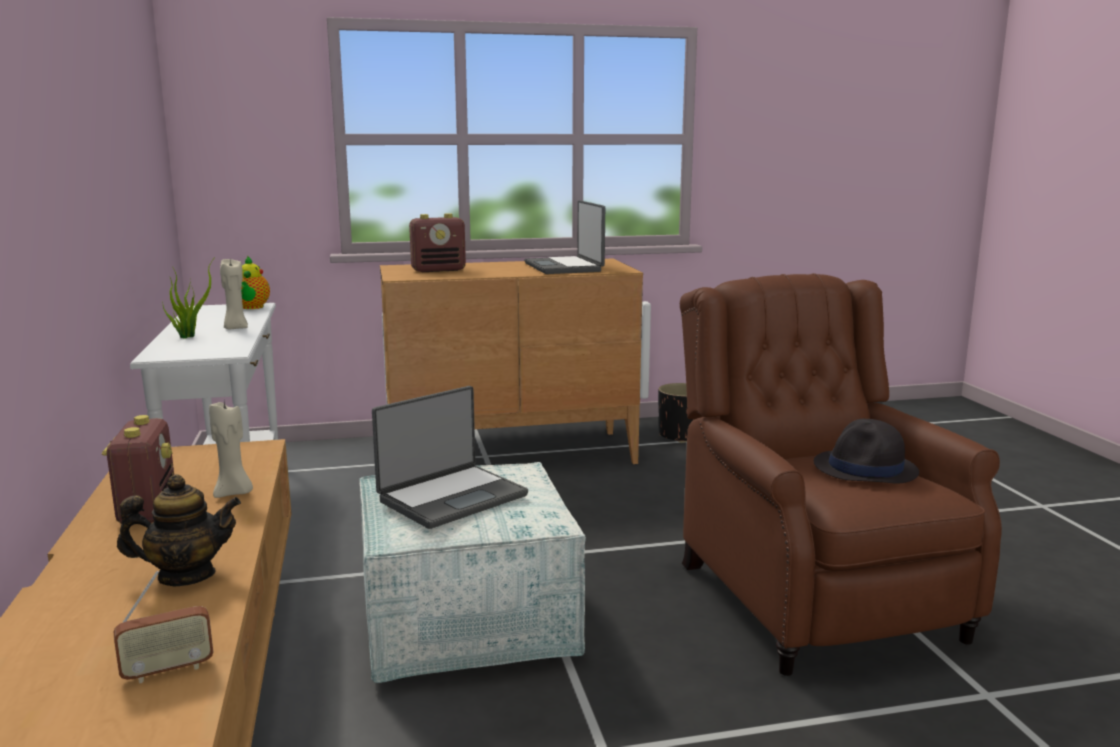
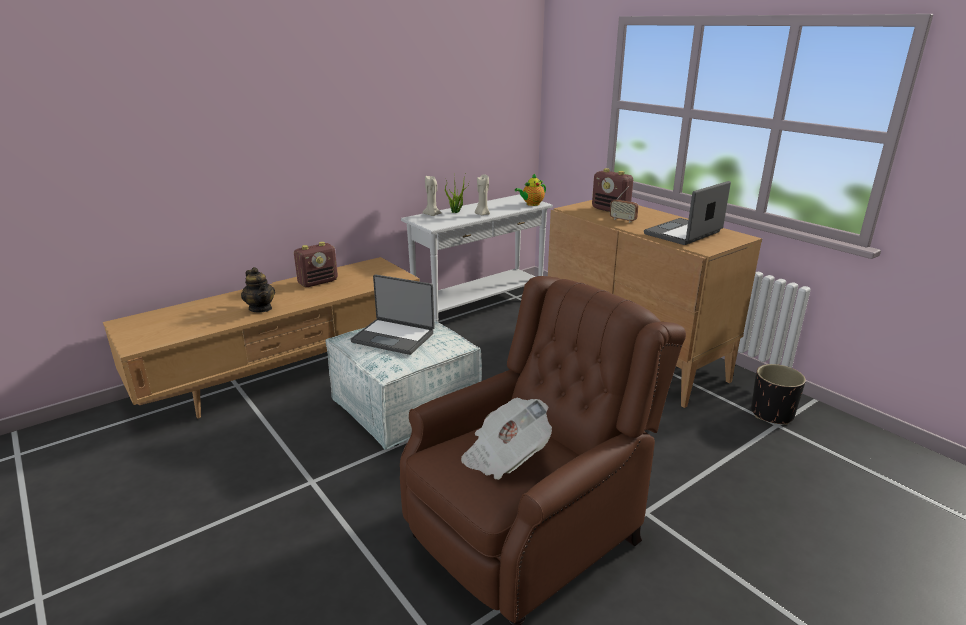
camera: 65 degrees right, 10 degrees up
(168, 671) = (188, 329): radio -> radio (623, 220)
(234, 493) = (344, 290): beige candle -> beige candle (432, 215)
(865, 469) = (505, 456): black hat -> newspaper

